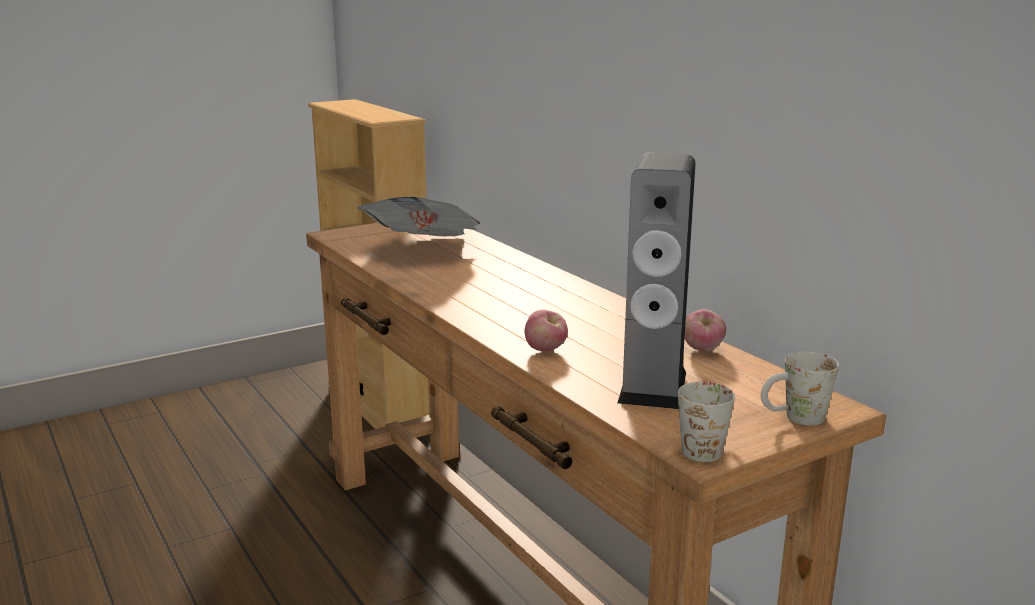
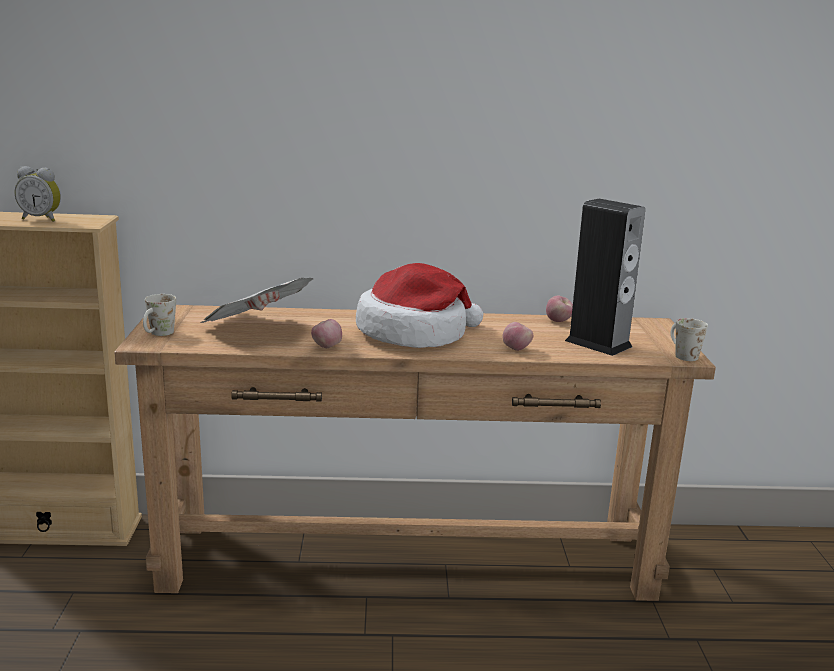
camera: 60 degrees left, 0 degrees up
(368, 112) = (42, 219): none -> alarm clock
(415, 280) = (326, 347): none -> apple
(516, 299) = (414, 333): none -> hat
(794, 419) = (663, 332): white mug -> white mug (158, 334)

